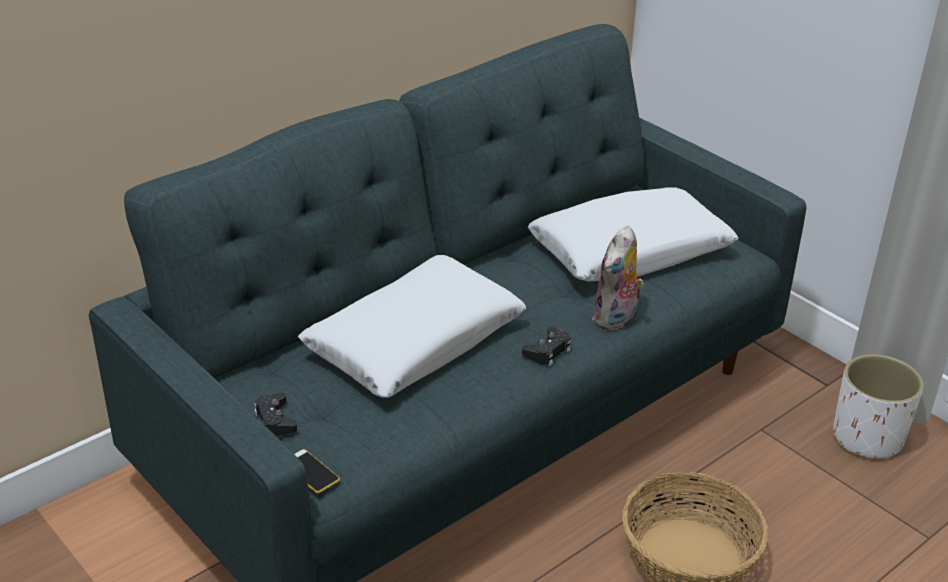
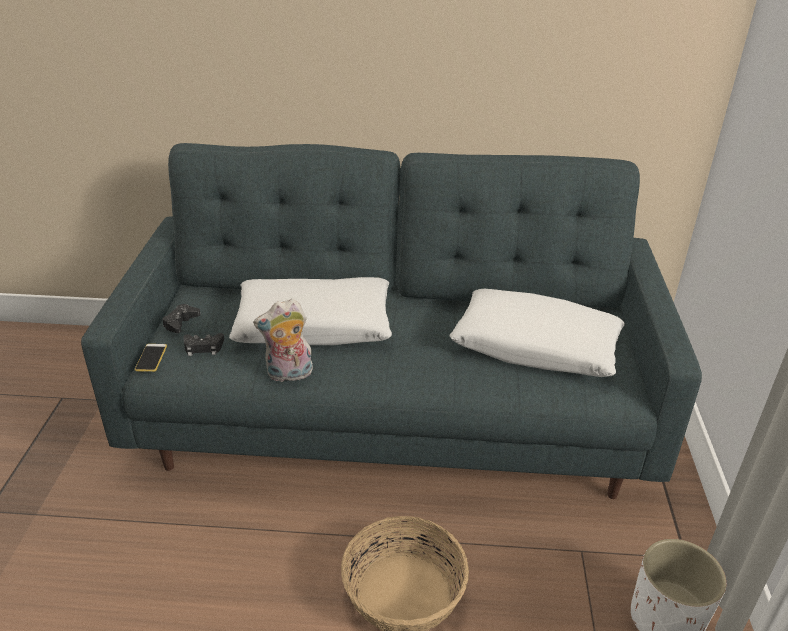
camera: 45 degrees right, 0 degrees up
(548, 351) = (375, 374): black game controller -> black game controller (203, 347)
(616, 319) = (453, 381): plush toy -> plush toy (289, 375)

